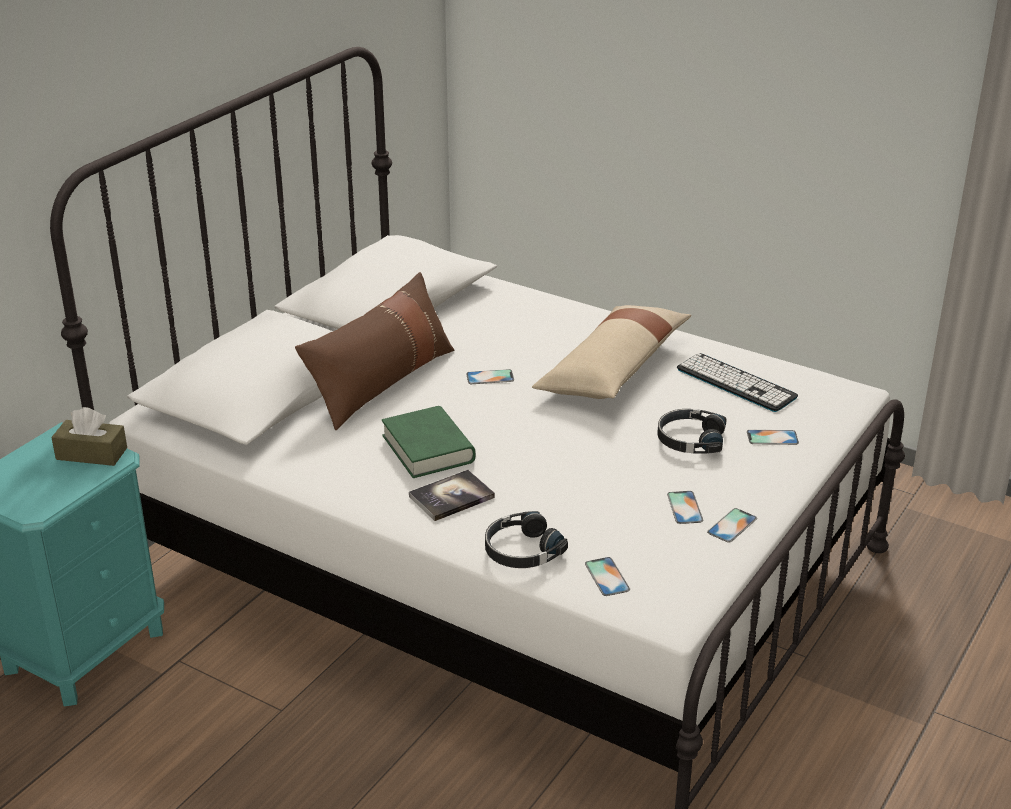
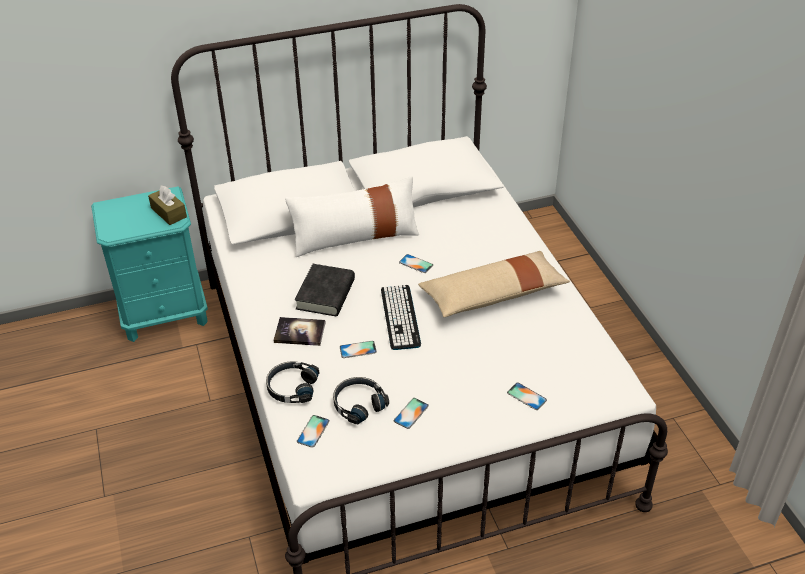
camera: 40 degrees right, 10 degrees up
(381, 382) = (355, 237): brown pillow -> white pillow
(428, 449) = (325, 294): green book -> black book
(690, 440) = (474, 369): black headphones -> black headphones (358, 404)
(732, 525) = (422, 441): phone -> phone (358, 349)
(736, 383) = (556, 344): keyboard -> keyboard (400, 317)

